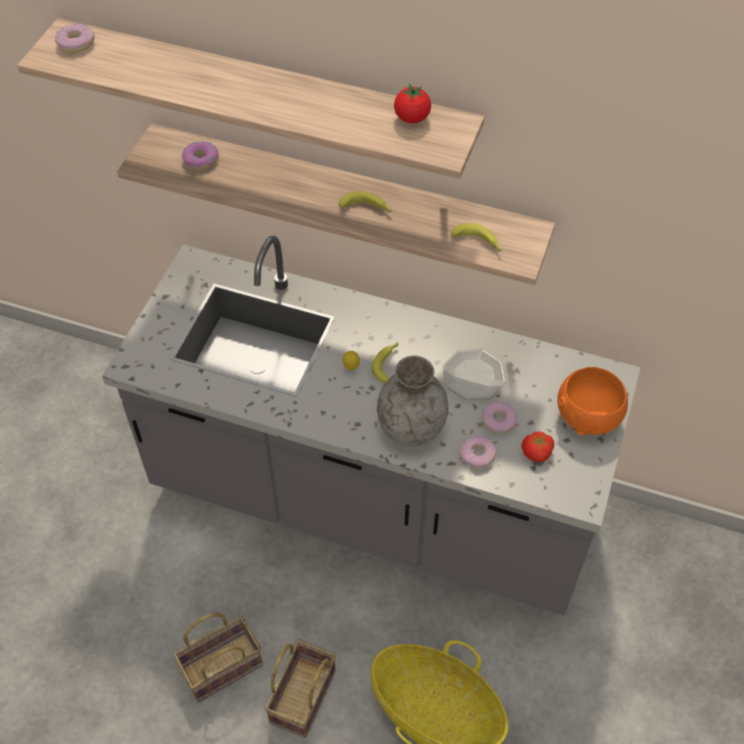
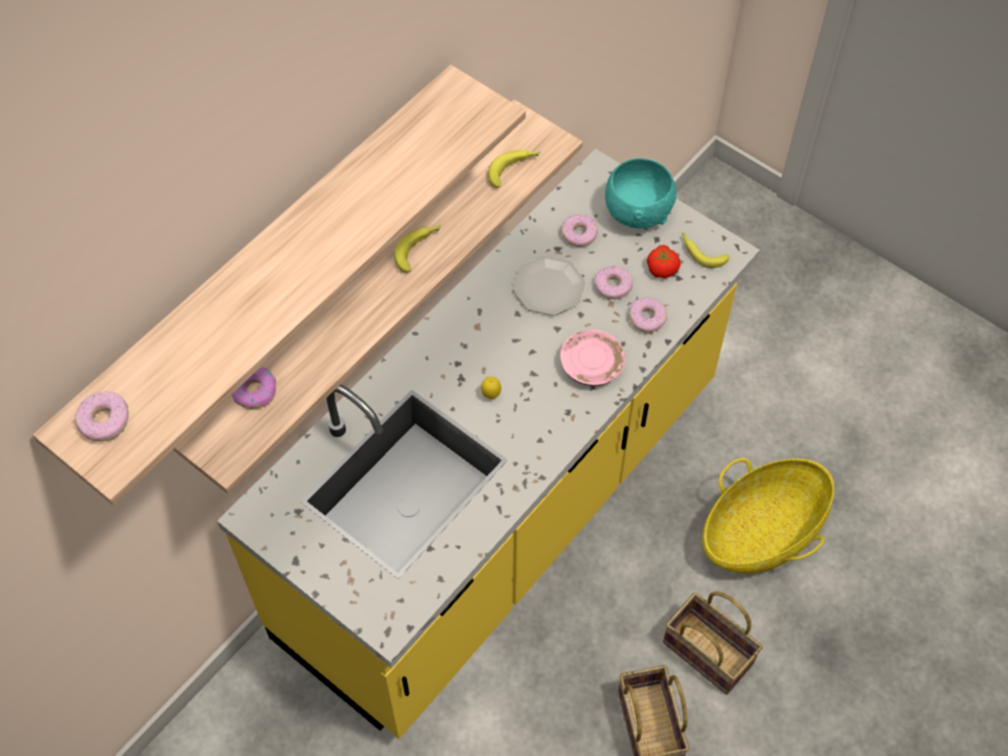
camera: 70 degrees left, 5 degrees up
(371, 501) = (504, 512): grey counter -> yellow counter
(387, 363) = (500, 359): banana -> banana (701, 252)
(411, 427) = (591, 364): grey vase -> pink plate
(412, 118) = (426, 124): tomato -> none
(540, 381) = (579, 234): none -> donut
(589, 417) = (638, 211): orange bowl -> turquoise bowl

